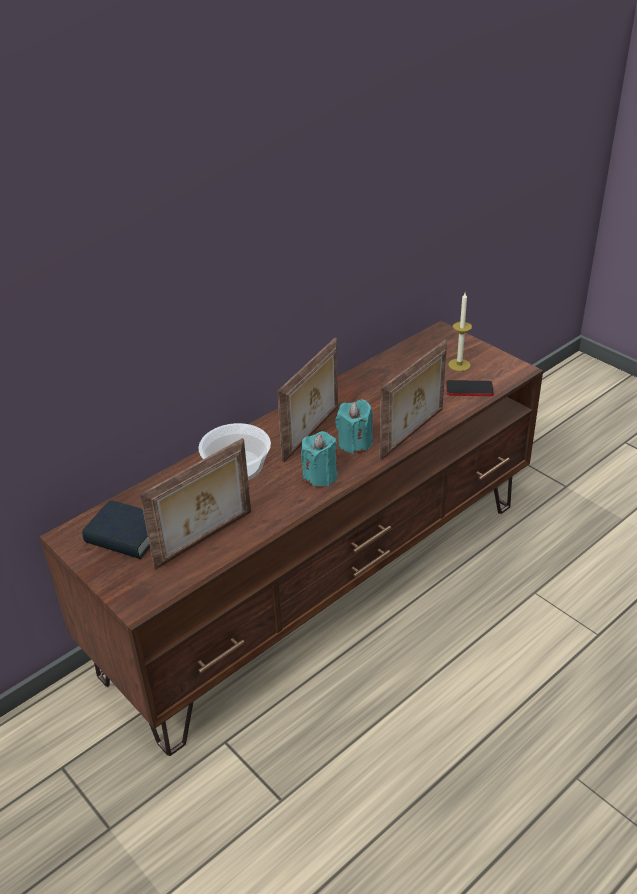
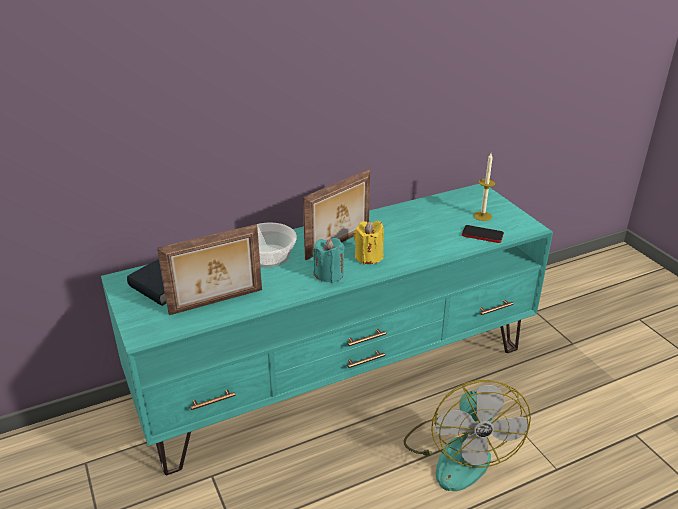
camera: 15 degrees right, 5 degrees down
(323, 583) = (339, 375): brown tv stand -> turquoise tv stand
(355, 443) = (368, 257): turquoise candle -> yellow candle
(413, 434) = (419, 259): picture frame -> none
(490, 642) = (458, 452): none -> fan

